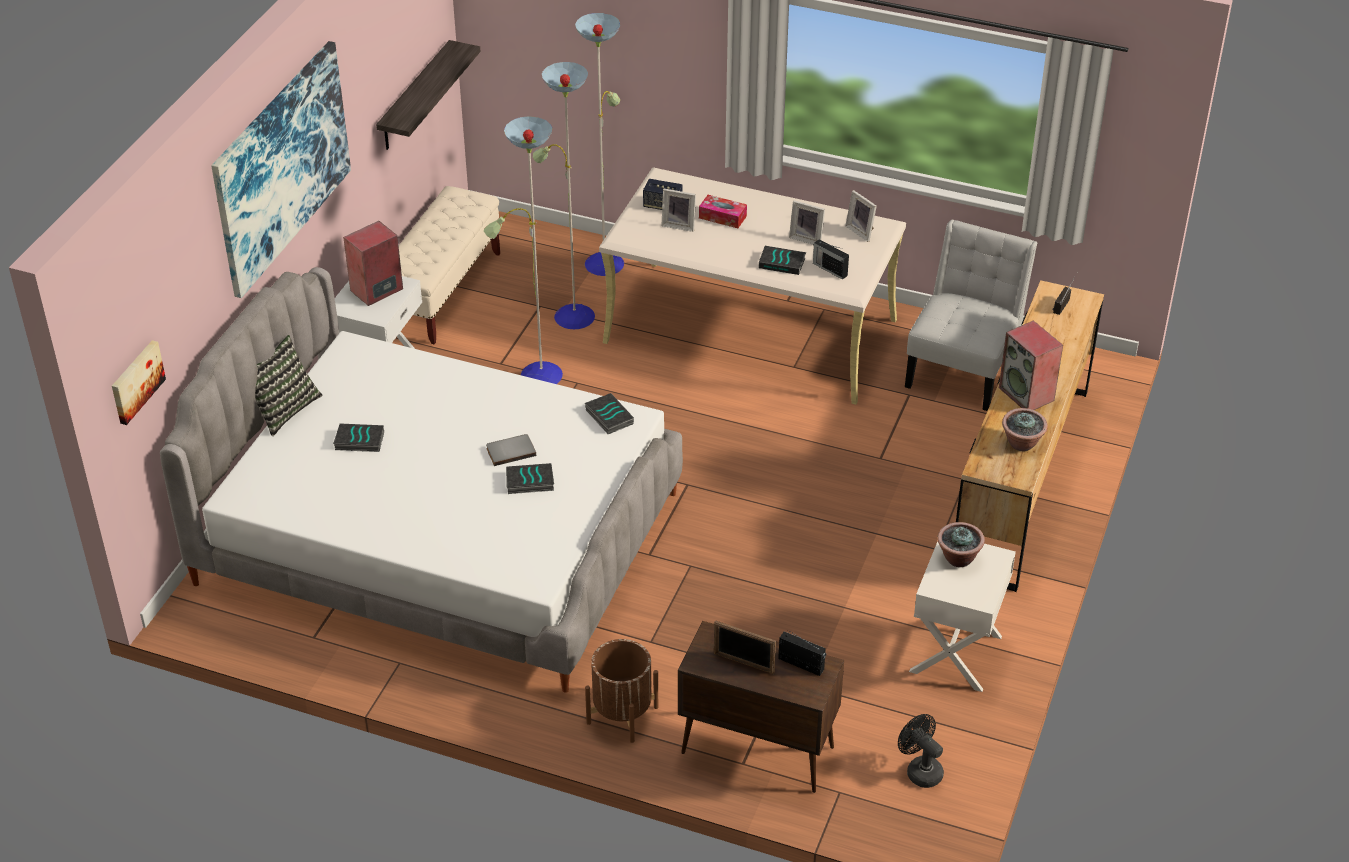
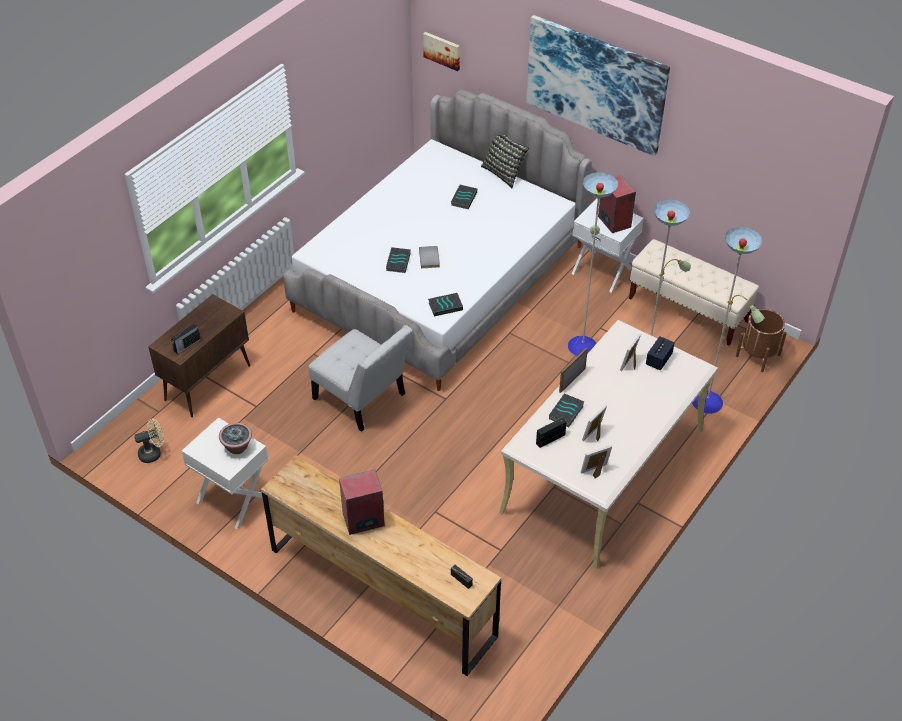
camera: 105 degrees right, 5 degrees up
(415, 97) = (756, 202): shelf -> none
(622, 715) = (263, 331): brown planter -> brown planter (758, 355)
(722, 217) = (635, 391): tissue box -> none
(743, 663) = (201, 321): picture frame -> picture frame (572, 380)
(920, 770) = (153, 453): black fan -> beige fan
(964, 368) = (522, 597): white chair -> white chair (362, 399)
(1022, 443) = (311, 499): potted plant -> none

